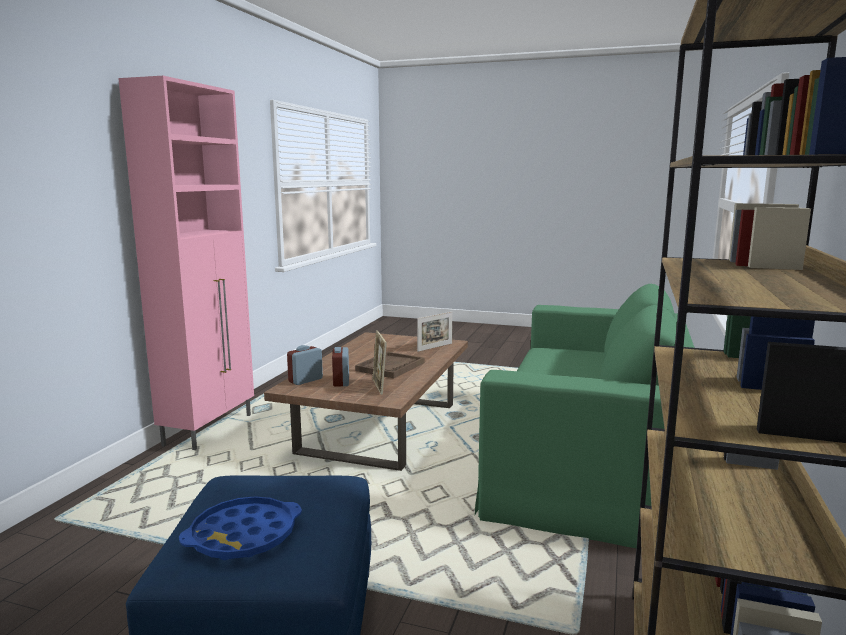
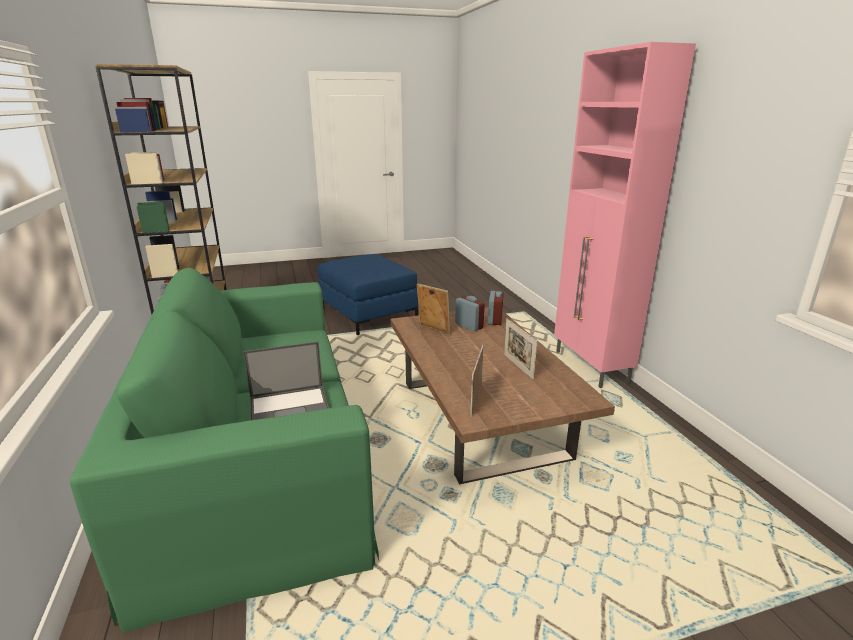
camera: 145 degrees right, 10 degrees up
(243, 536) = (363, 260): blue tray -> none
(372, 352) = (518, 366): none -> picture frame
(390, 367) = (464, 352): brown tray -> none
(565, 359) = (290, 406): none -> laptop

